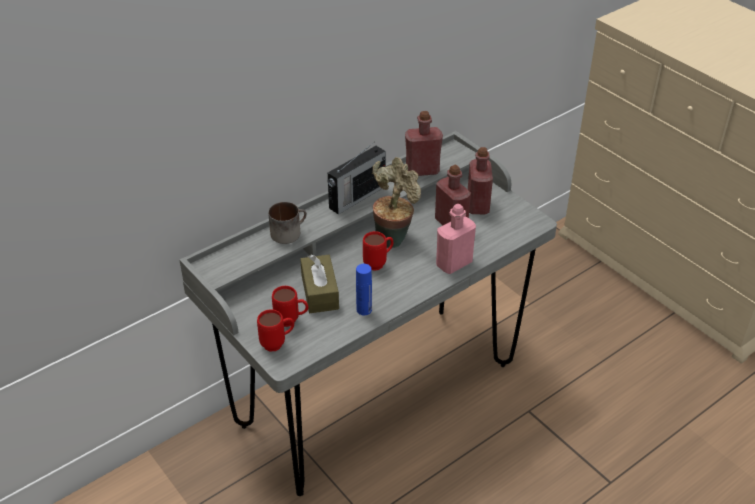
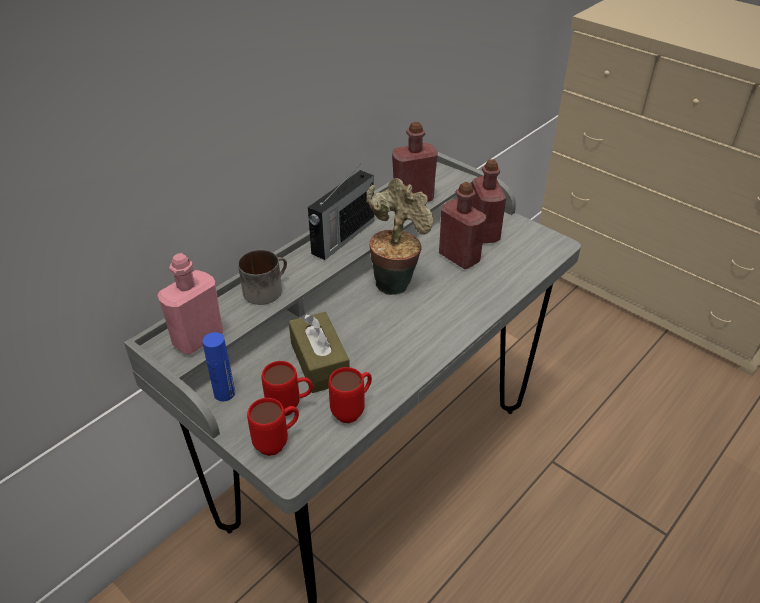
camera: 10 degrees left, 0 degrees up
(364, 310) = (383, 378): blue bottle -> blue bottle (224, 393)
(379, 263) = (386, 315): red mug -> red mug (353, 410)
(454, 263) = (478, 305): pink bottle -> pink bottle (198, 338)

